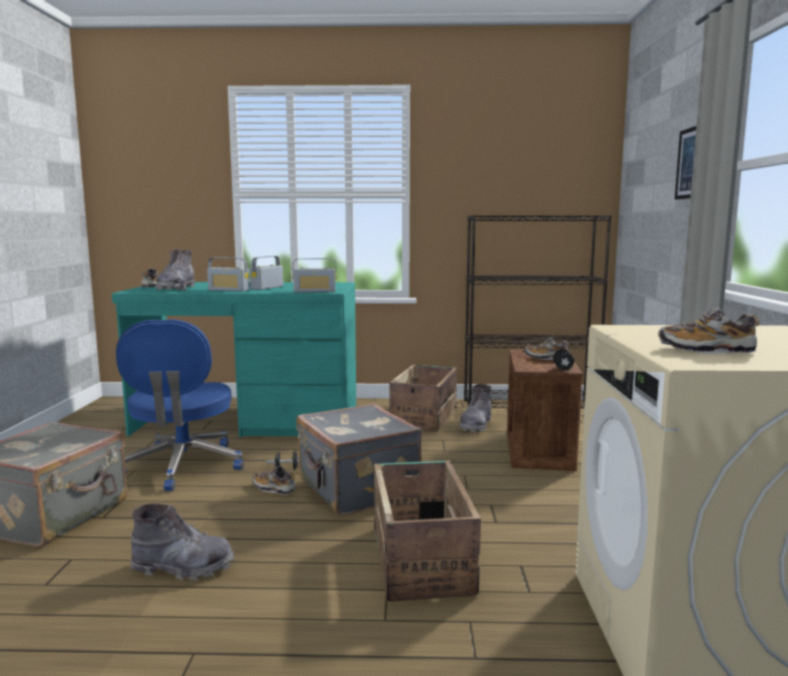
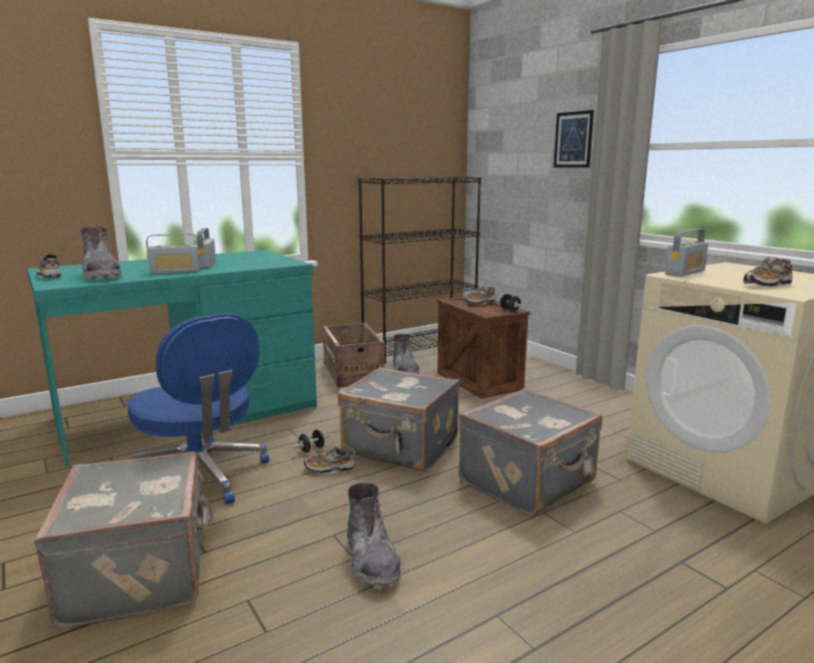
camera: 35 degrees left, 5 degrees up
(183, 568) = (371, 561): grey boot -> grey boot turned 105 degrees clockwise
(314, 291) = (276, 264): radio -> radio (685, 272)
(421, 558) = (529, 482): crate -> grey suitcase

